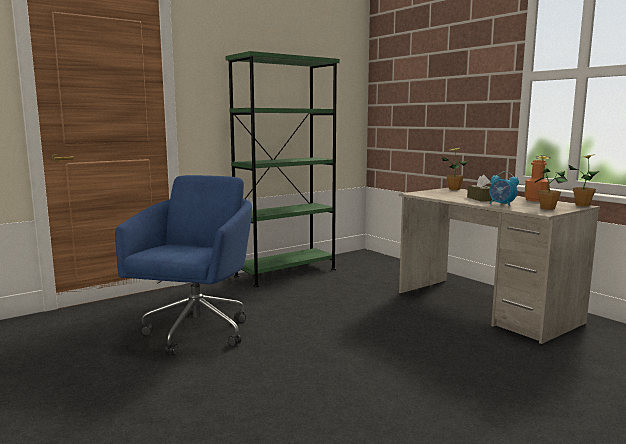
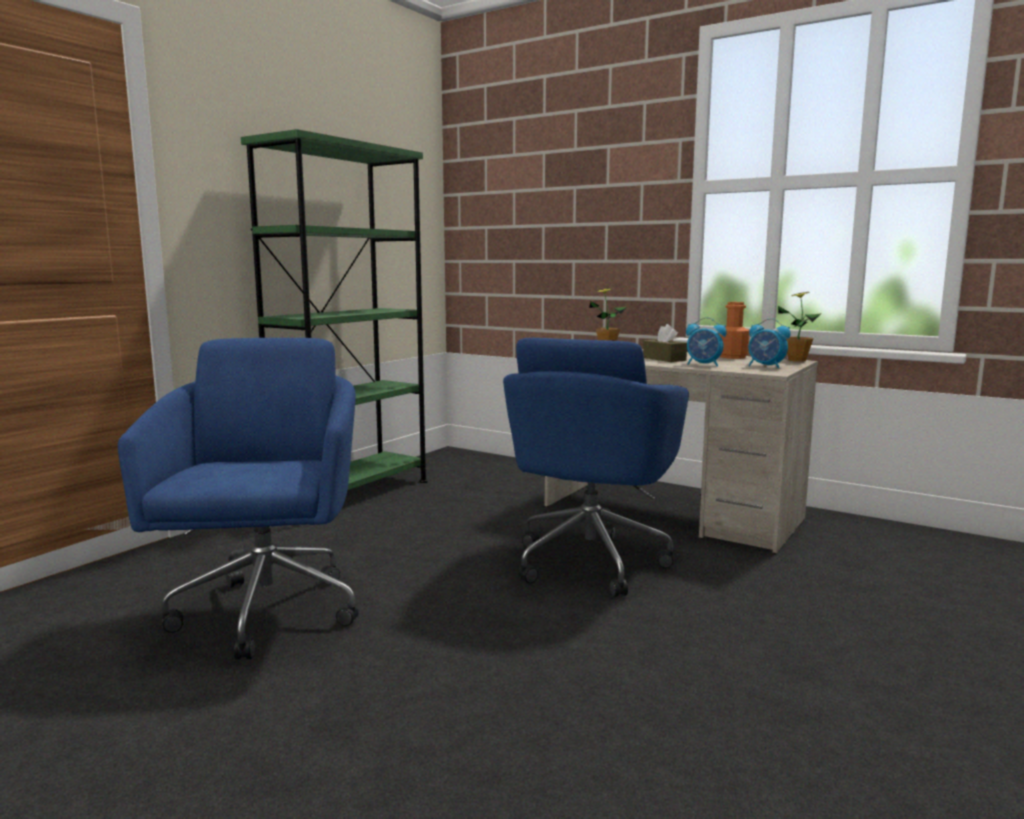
camera: 20 degrees left, 0 degrees up
(404, 331) = (591, 561): none -> blue office chair
(547, 208) = (766, 366): potted plant -> alarm clock

